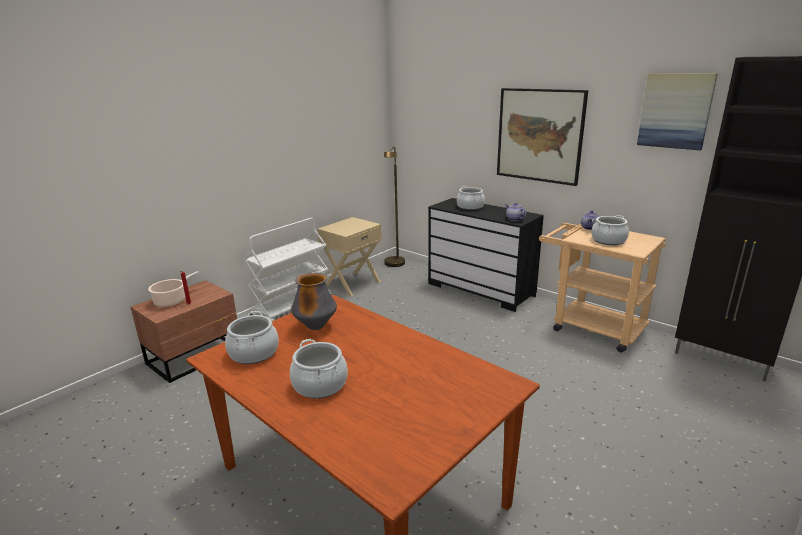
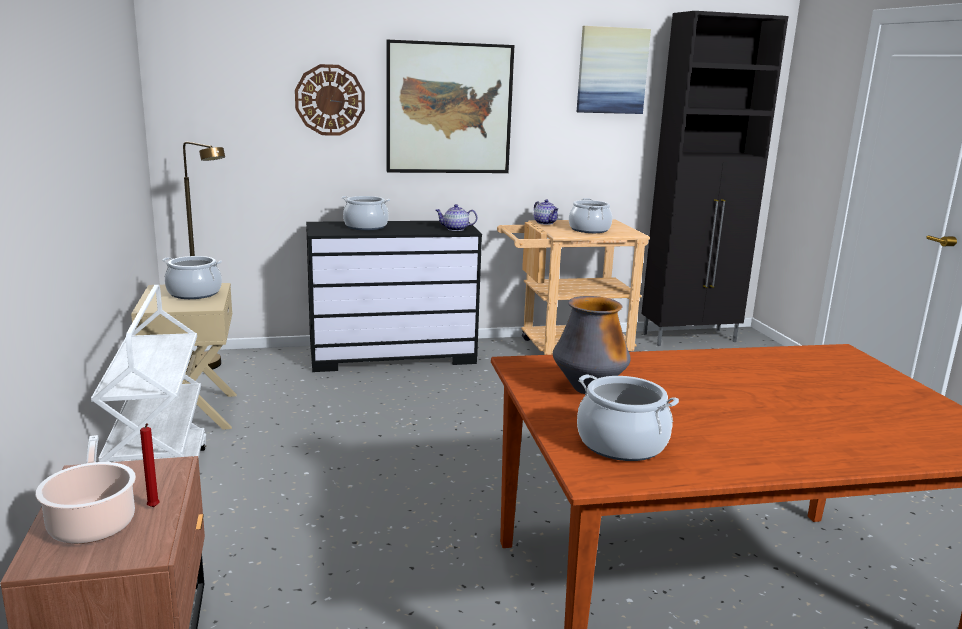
camera: 55 degrees left, 5 degrees down
(320, 384) = (765, 427): cooking pot -> cooking pot (194, 293)
(470, 126) = (330, 100): none -> wall clock

